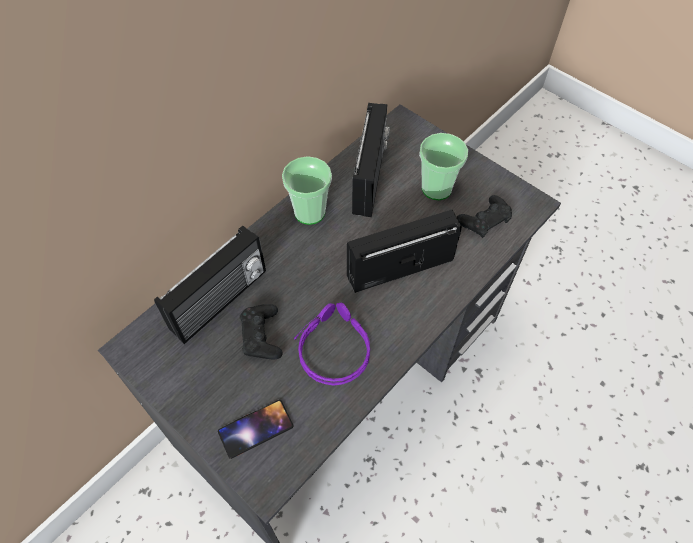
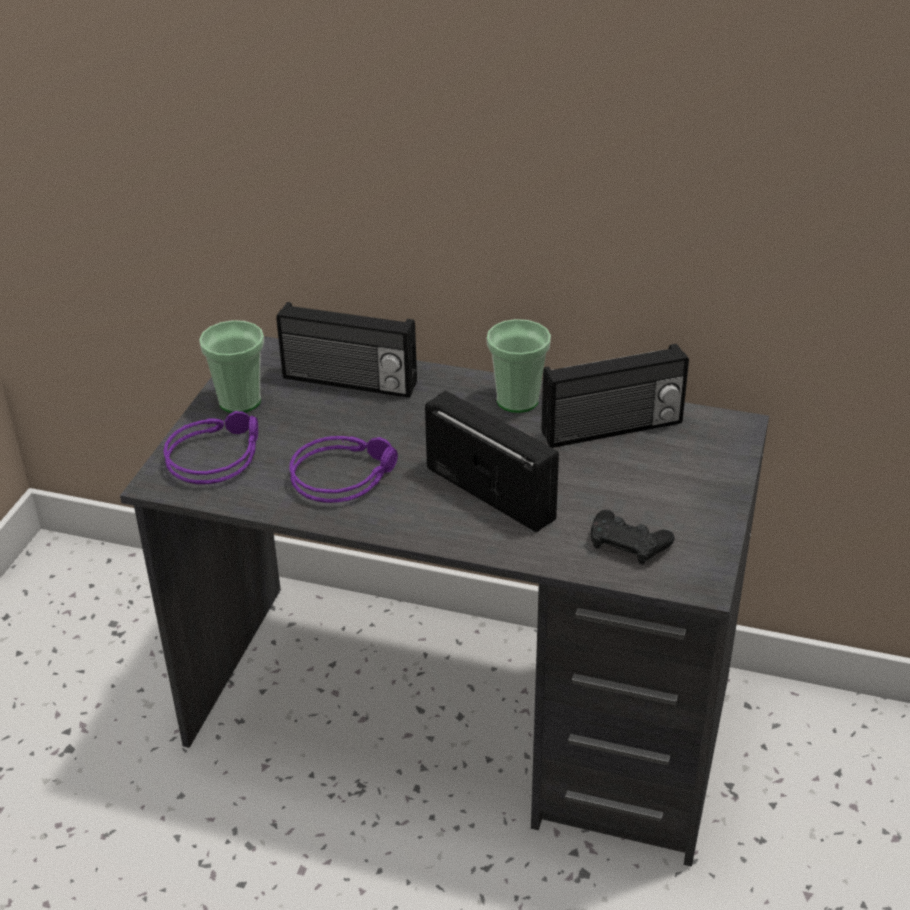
camera: 65 degrees right, 20 degrees down
(255, 428) = (215, 455): phone -> purple headphones
(261, 336) = (325, 422): black game controller -> none
(436, 188) = (646, 487): cup -> cup (240, 401)

